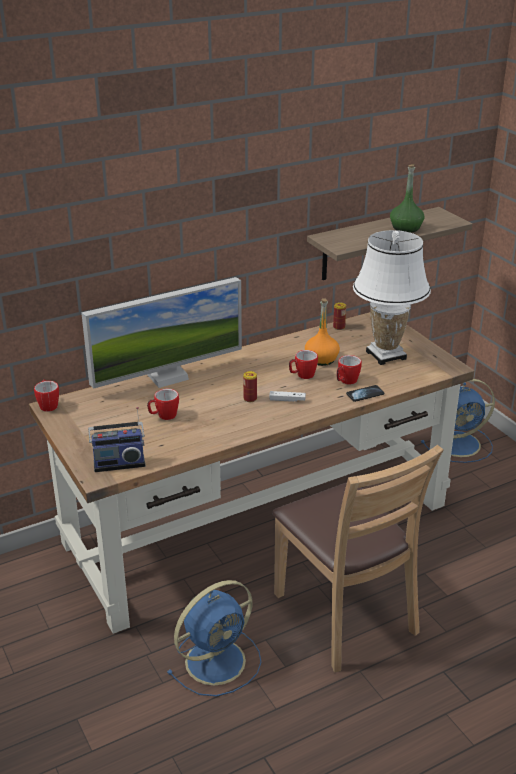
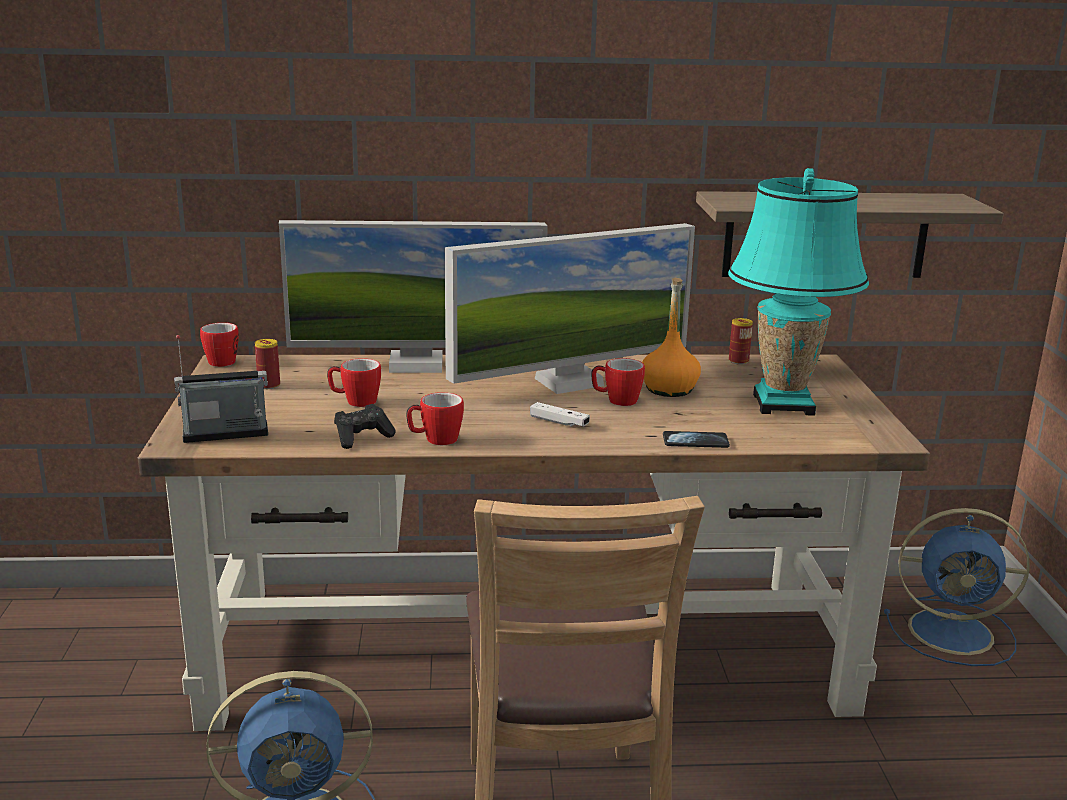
camera: 25 degrees right, 10 degrees down
(119, 463) = (226, 436): radio -> radio turned 150 degrees clockwise
(196, 441) = (362, 438): none -> black game controller
(250, 399) = (504, 409): can -> can (269, 385)
(265, 368) = (569, 382): none -> monitor
(346, 381) = (680, 421): mug -> mug (435, 440)
(385, 355) = (783, 404): white table lamp -> turquoise table lamp
(405, 228) = (873, 203): green bottle -> none

